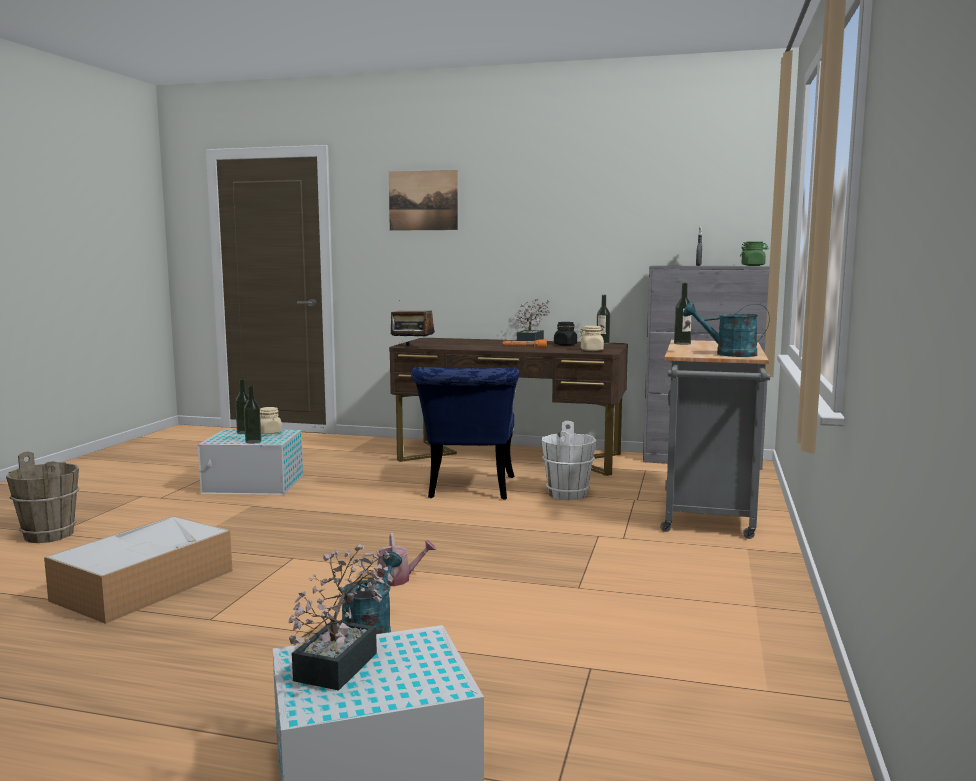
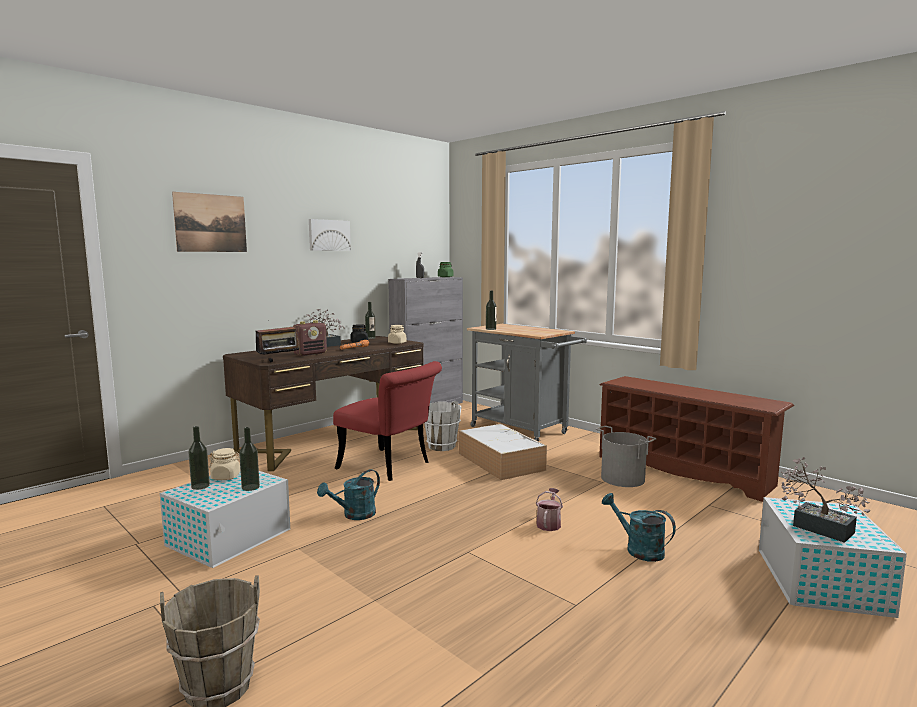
camera: 60 degrees left, 0 degrees up
(146, 584) = (467, 628): storage box -> storage box (499, 461)
(467, 346) = (310, 354): none -> radio
(468, 490) = (390, 467): blue chair -> red chair
(562, 207) = (329, 235): none -> picture
(611, 597) = (622, 479): none -> grey bucket
(728, 354) = (548, 331): turquoise watering can -> turquoise watering can (354, 515)
(729, 637) = (685, 470): none -> brown shoe rack

